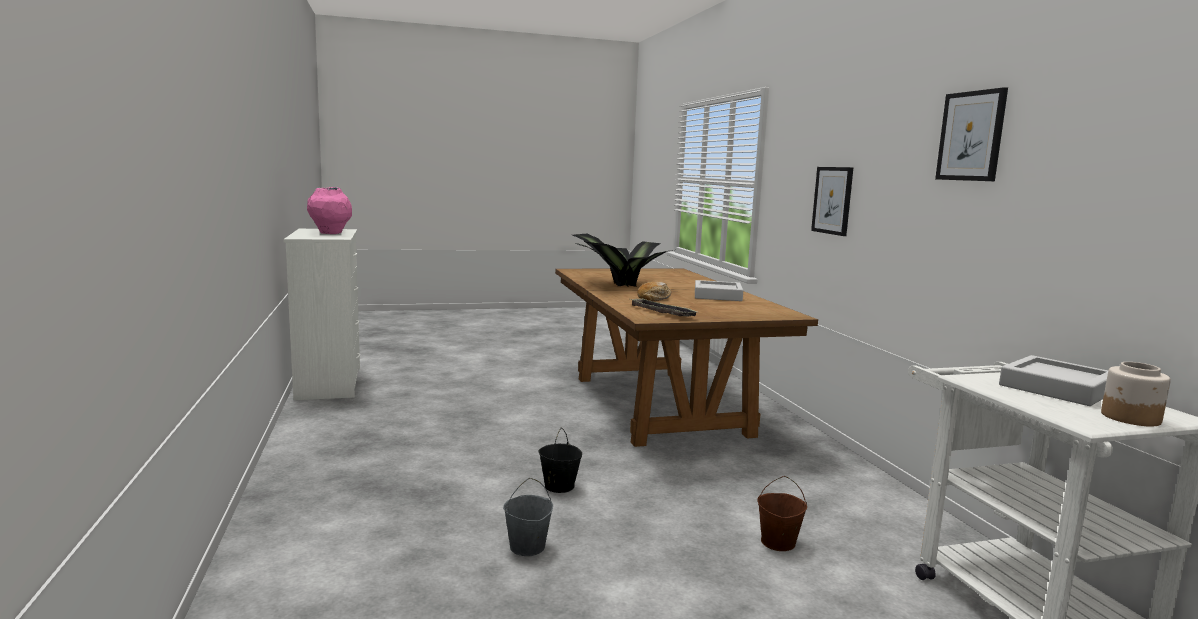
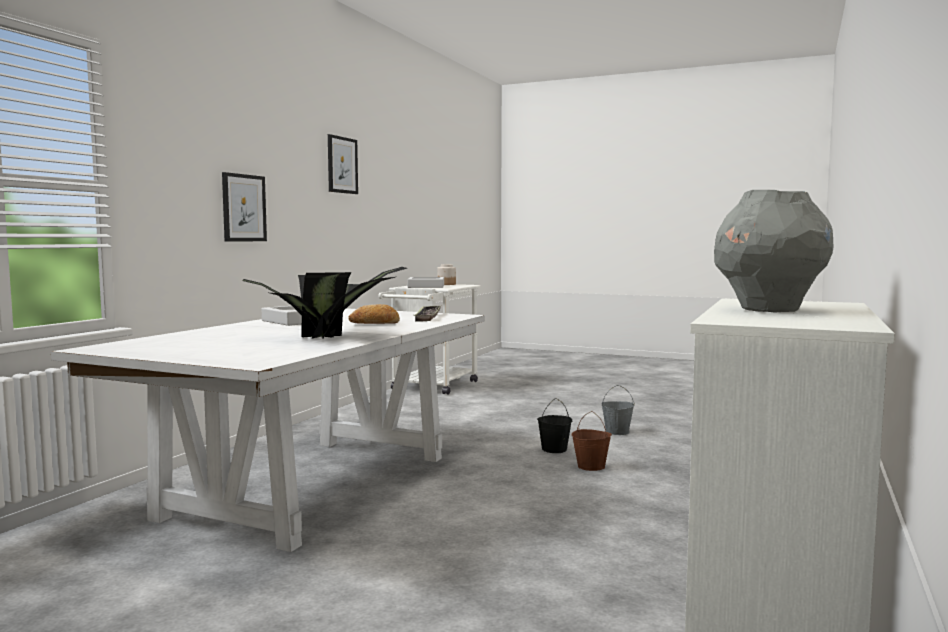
camera: 140 degrees left, 5 degrees down
(331, 233) = (768, 310): pink vase -> grey vase
(659, 405) = (313, 485): brown dining table -> white dining table
(778, 543) = (478, 409): brown bucket -> brown bucket (591, 466)

